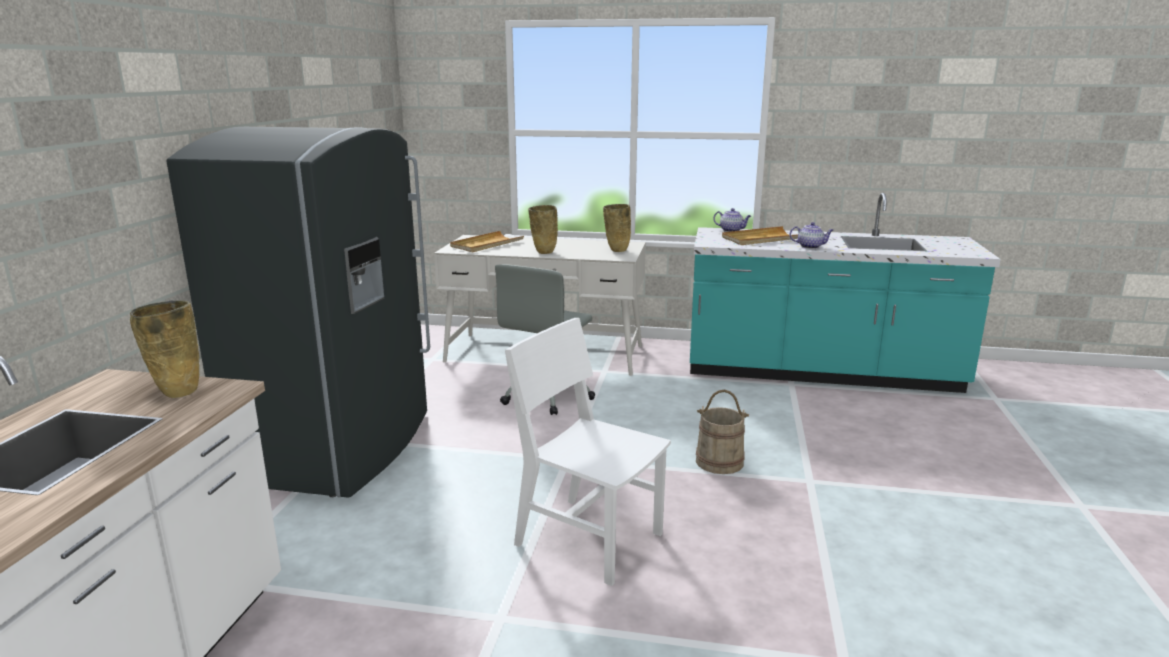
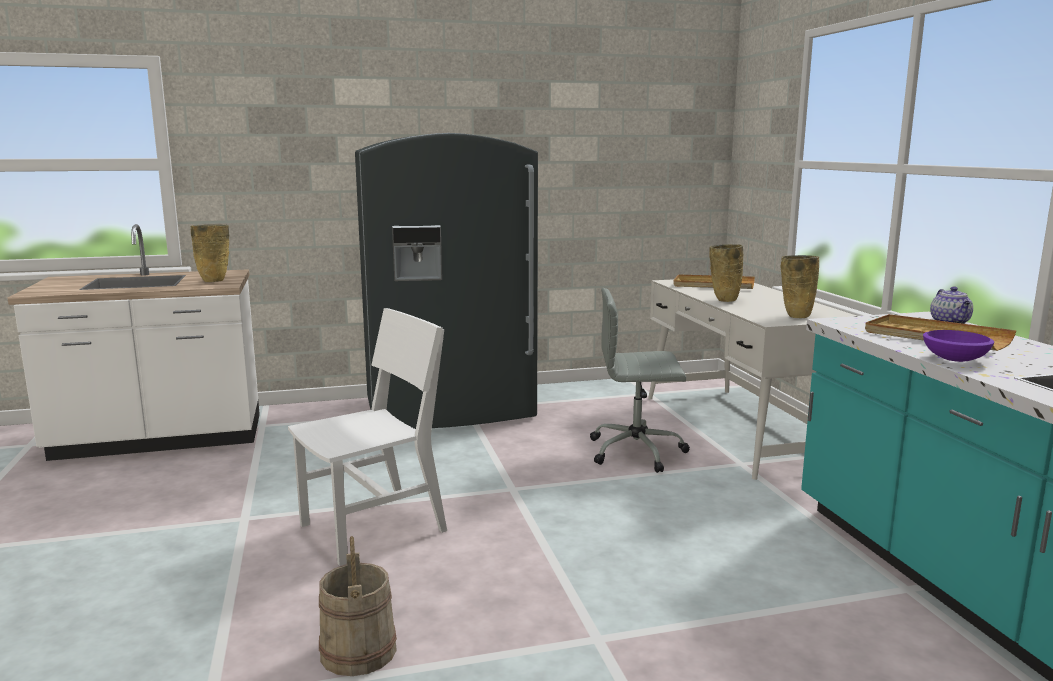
camera: 65 degrees right, 5 degrees down
(589, 539) = (373, 528): white chair -> white chair turned 45 degrees clockwise
(719, 461) = (587, 568): beige bucket -> beige bucket (359, 651)
(810, 247) = (956, 359): teapot -> purple bowl

